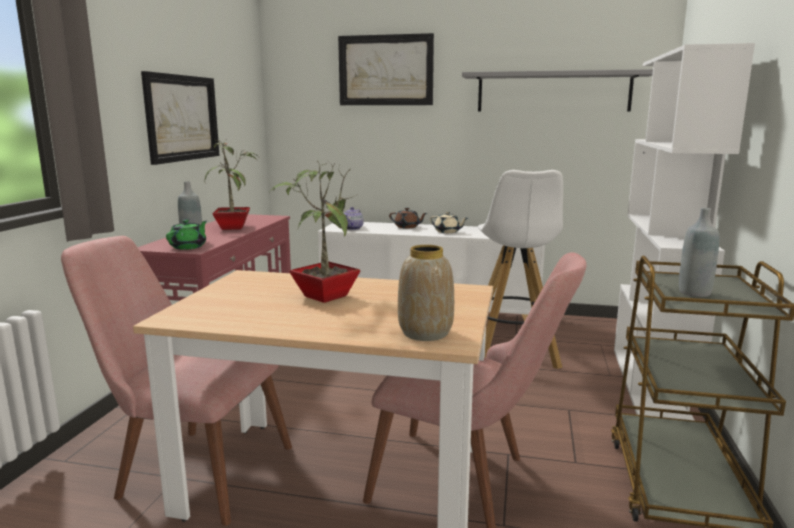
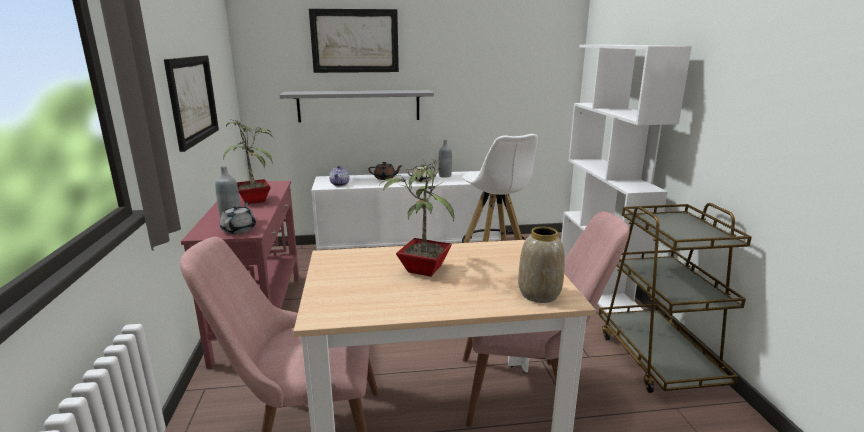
camera: 20 degrees left, 5 degrees up
(189, 247) = (239, 229): green teapot -> grey teapot
(553, 92) = (496, 61): grey shelf -> grey shelf (359, 106)
(694, 293) = (677, 230): grey bottle -> grey bottle (445, 176)

